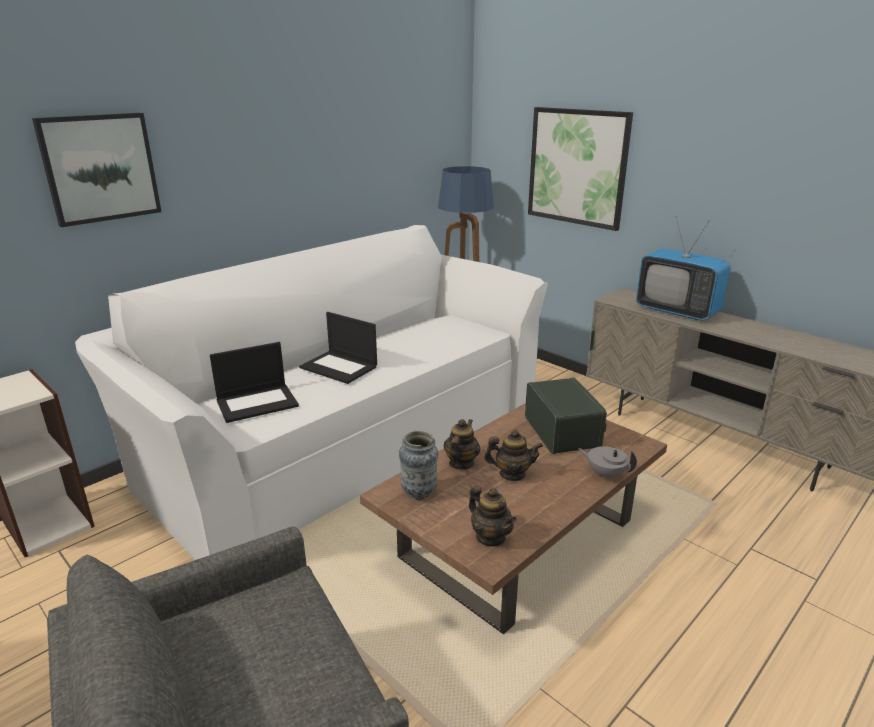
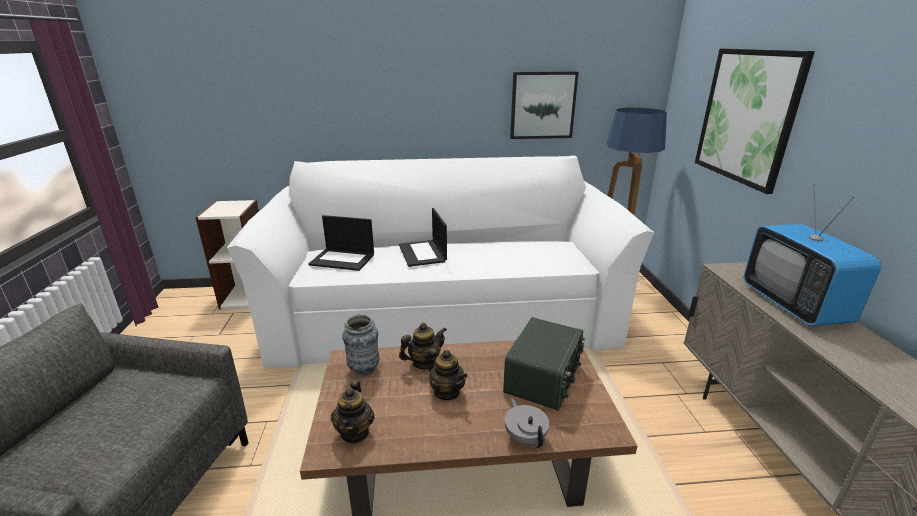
camera: 40 degrees right, 0 degrees up
(100, 168) = (309, 76): picture -> picture (542, 105)

